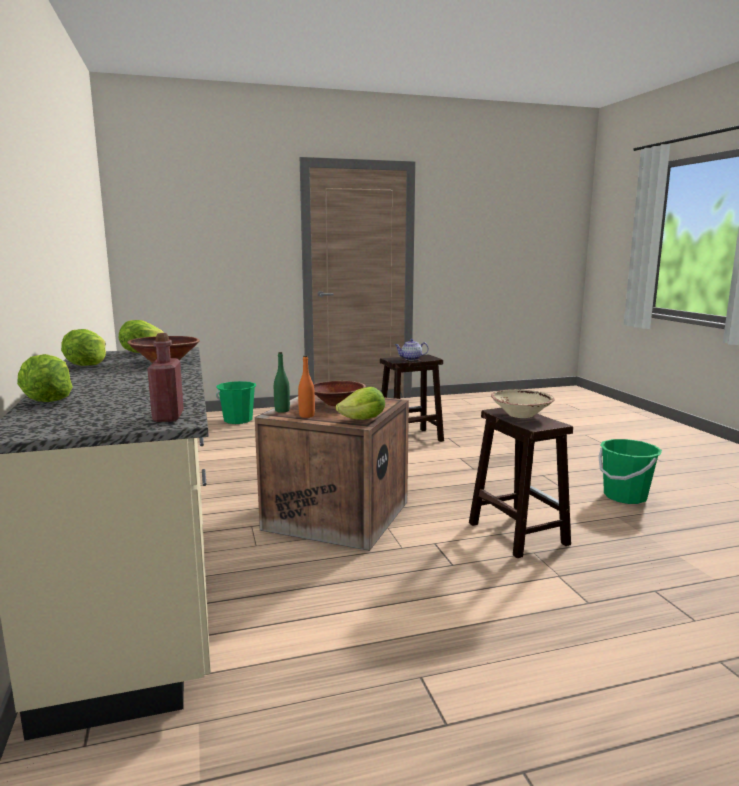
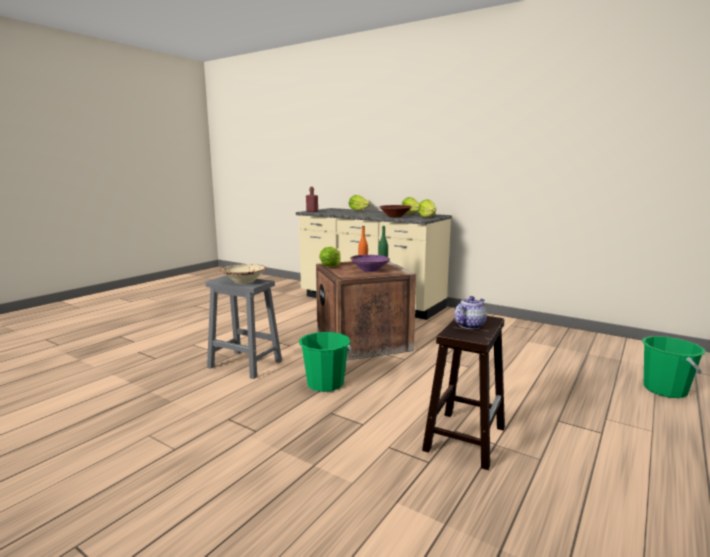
camera: 140 degrees right, 0 degrees up
(337, 403) = (369, 270): brown bowl -> purple bowl
(516, 533) = (246, 364): brown stool -> grey stool
(625, 496) = (160, 429): green bucket -> green bucket (325, 384)

